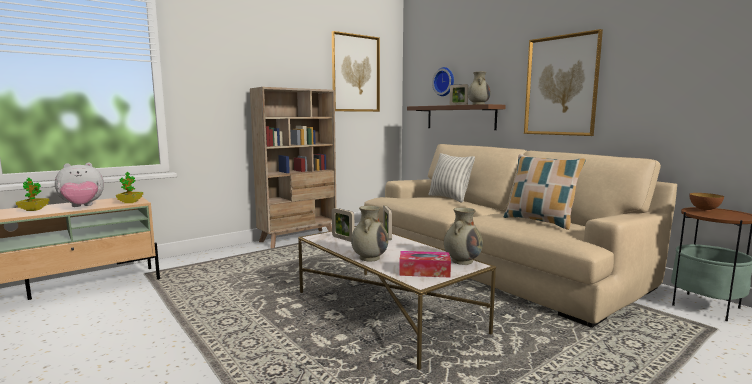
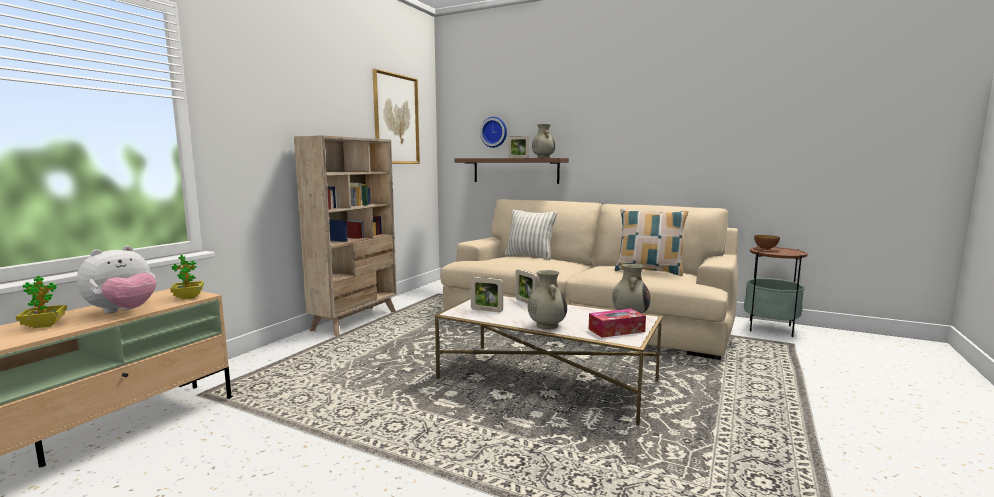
camera: 25 degrees left, 0 degrees up
(561, 86) = (627, 141): picture -> none

